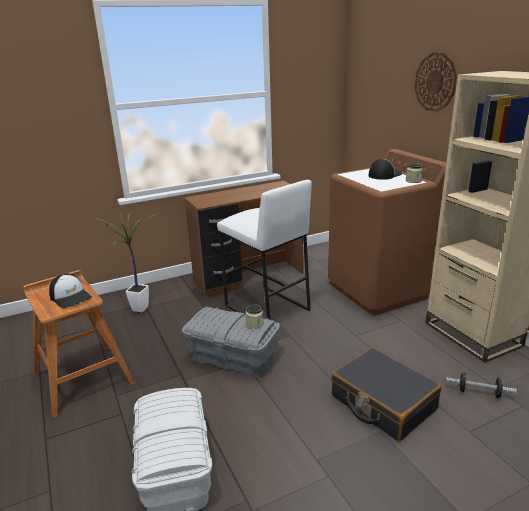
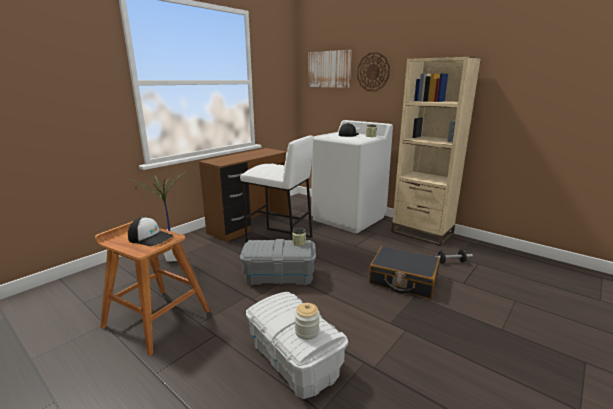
camera: 25 degrees left, 5 degrees down
(168, 446) = (307, 331): none -> jar
(380, 290) = (349, 218): brown washing machine -> white washing machine
(383, 72) = (329, 69): none -> picture

